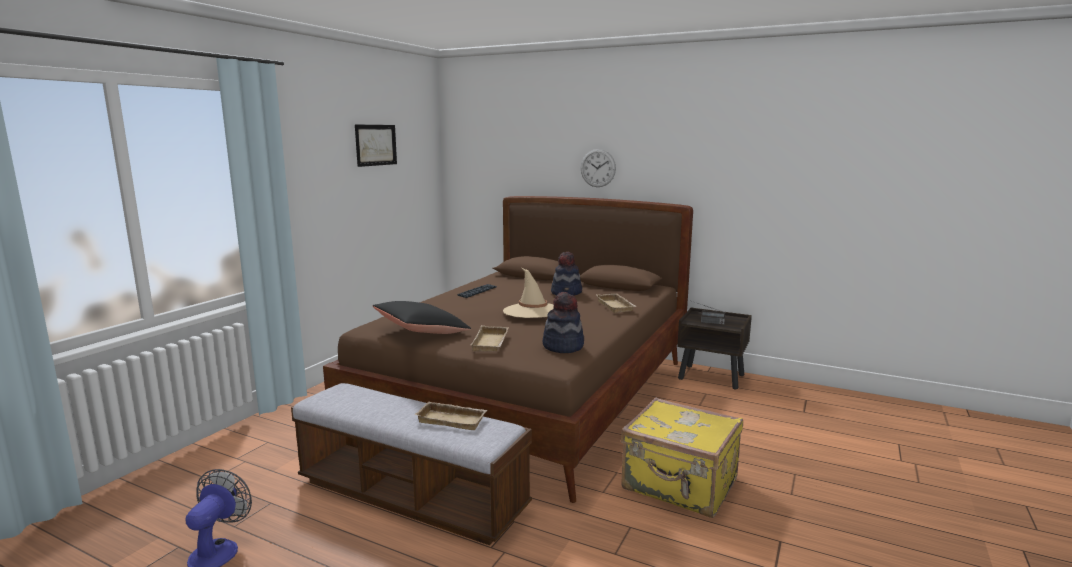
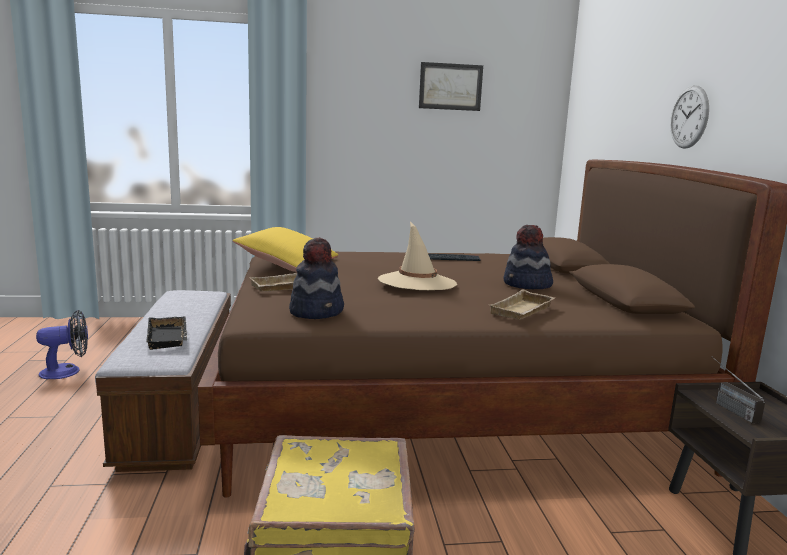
camera: 55 degrees right, 0 degrees up
(422, 331) = (287, 264): black pillow -> yellow pillow
(453, 419) = (169, 337): beige tray -> black tray

